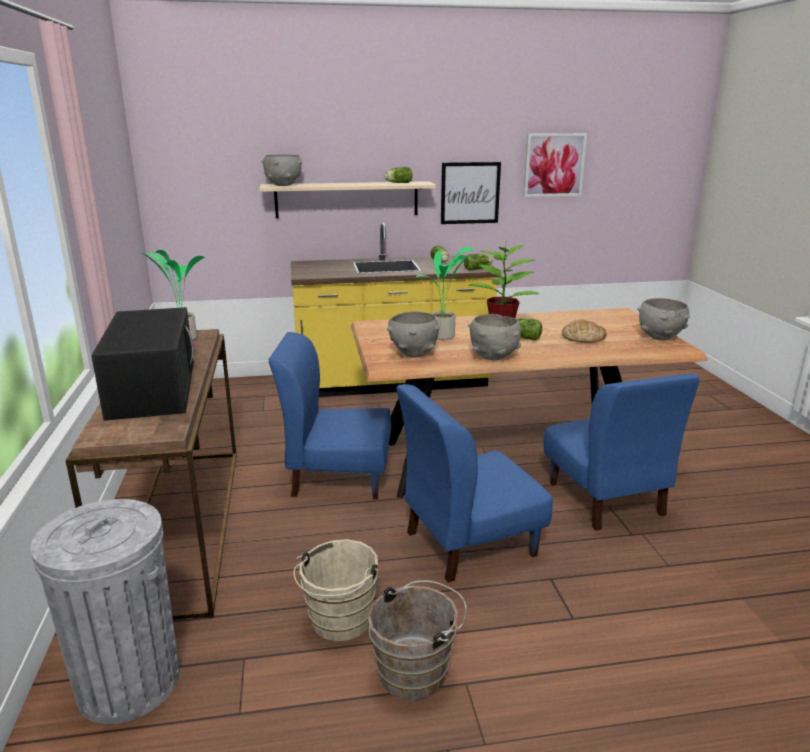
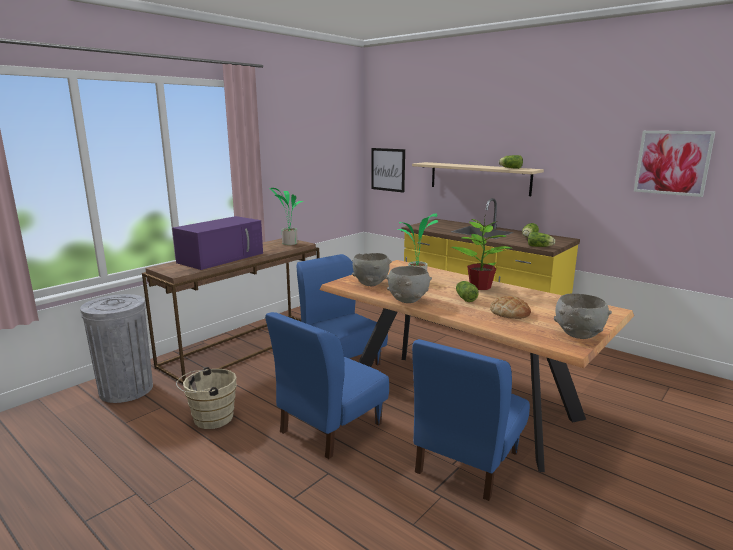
camera: 50 degrees right, 5 degrees down
(152, 387) = (222, 257): black microwave -> purple microwave
(283, 185) = (432, 163): grey bowl -> none
(417, 671) = (191, 458): brown bucket -> none
(469, 543) = (330, 427): blue chair -> blue chair turned 75 degrees counterclockwise
(470, 193) = (579, 182): picture -> picture (388, 169)

